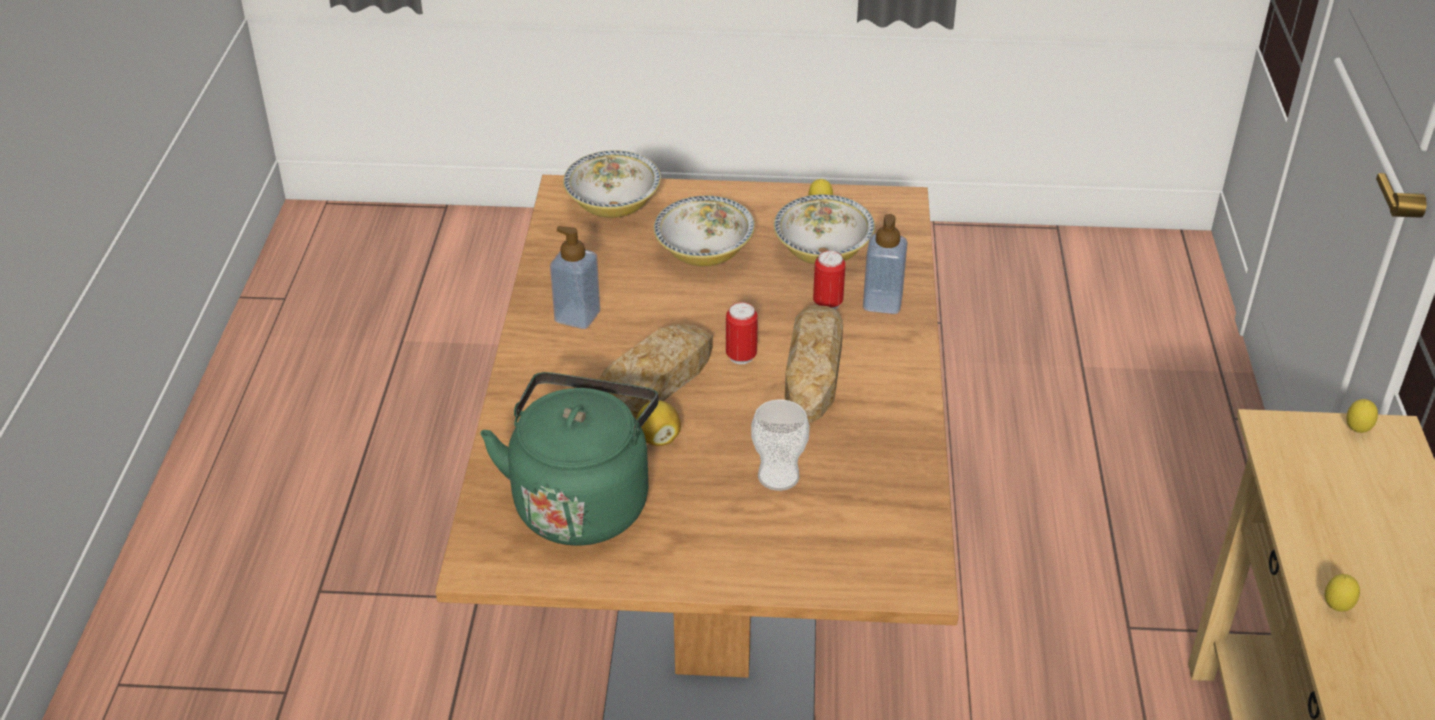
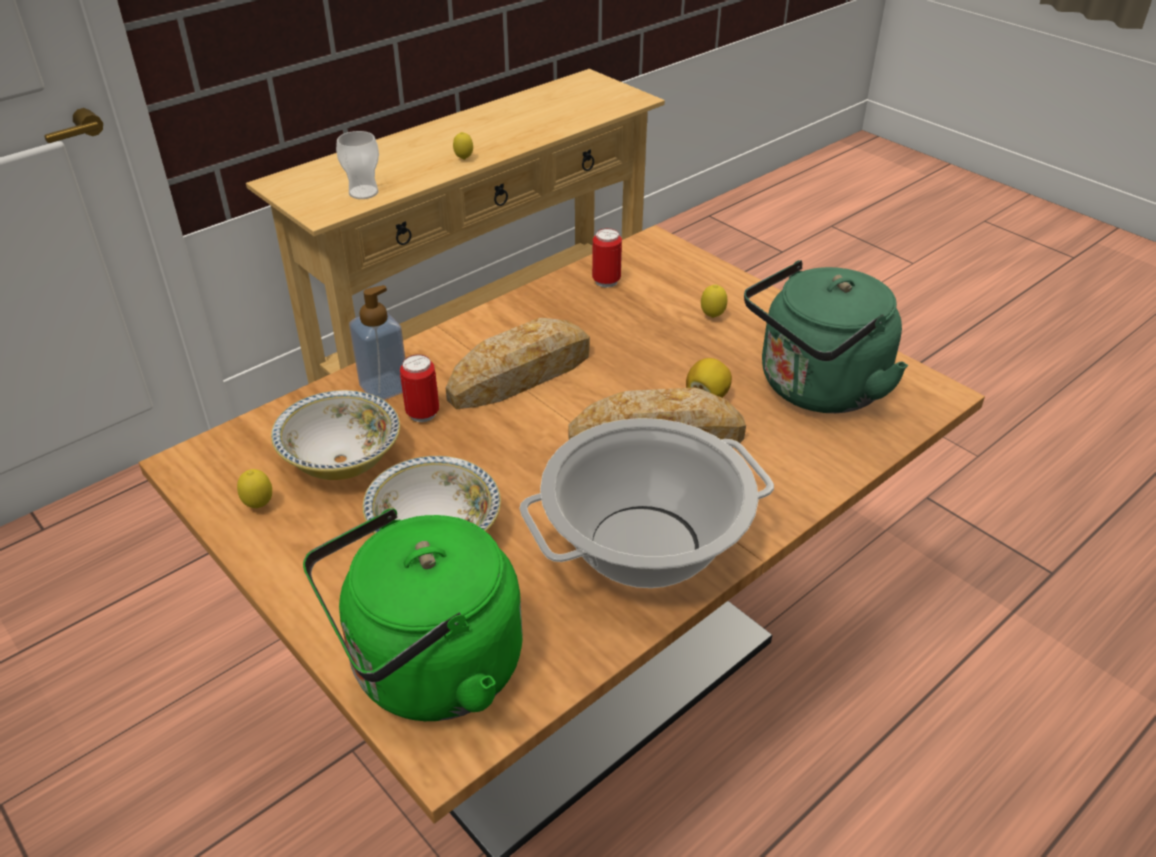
camera: 135 degrees left, 0 degrees up
(577, 316) = (645, 546): soap dispenser -> cooking pot
(613, 205) = (428, 671): bowl -> green kettle
(741, 356) = (557, 416): can -> can (606, 281)
(778, 476) = (655, 328): cup -> cup (363, 192)
(1356, 431) = (288, 192): lemon -> lemon (712, 317)

